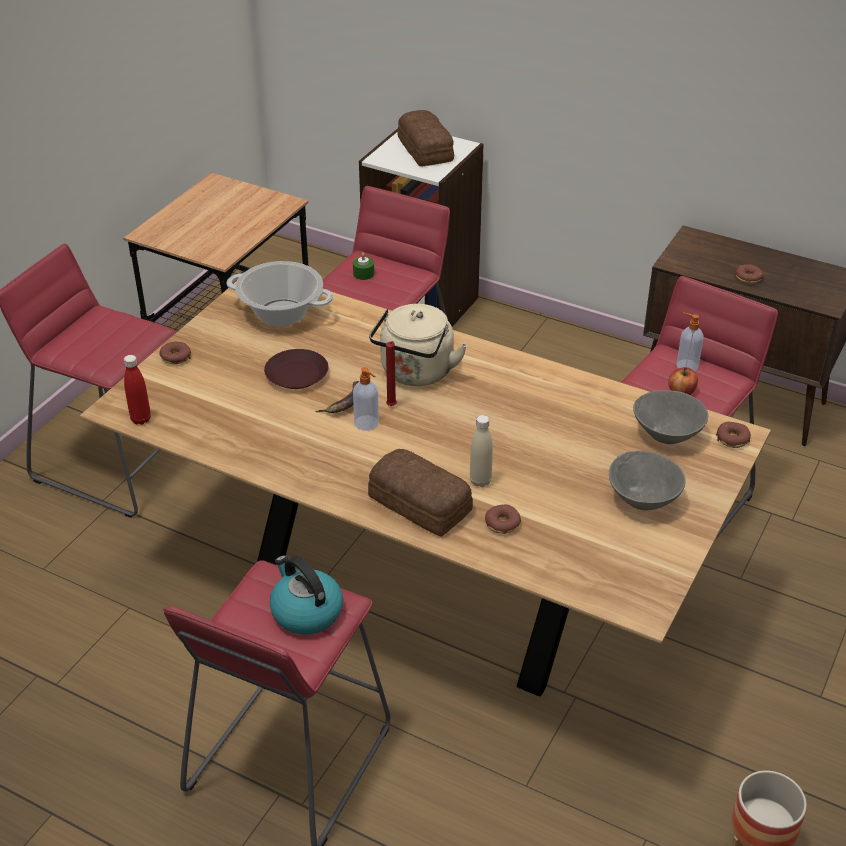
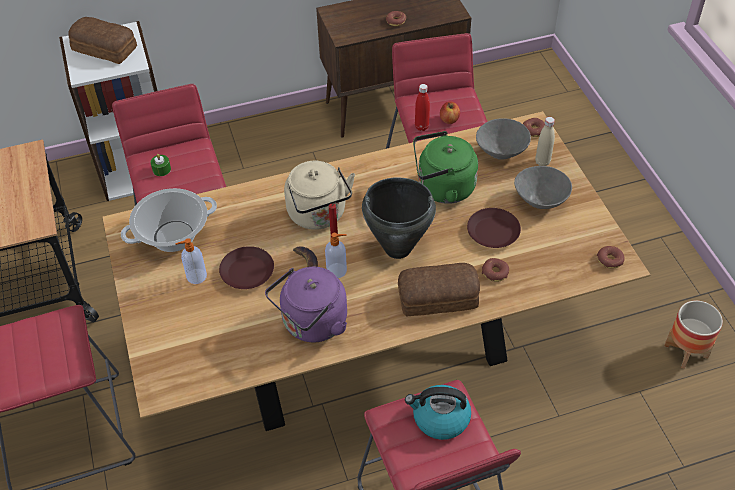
camera: 45 degrees left, 10 degrees up
(141, 419) = (189, 384): red bottle -> red bottle (421, 127)
(175, 357) = (146, 322): donut -> donut (609, 260)
(287, 446) = (312, 324): none -> purple kettle
(444, 442) = (397, 248): none -> black cooking pot
(480, 481) = (449, 256): beige bottle -> beige bottle (542, 162)
(553, 492) = (493, 232): none -> brown plate
(559, 425) = (442, 188): none -> green kettle
(686, 366) = (431, 101): soap dispenser -> soap dispenser (195, 276)

